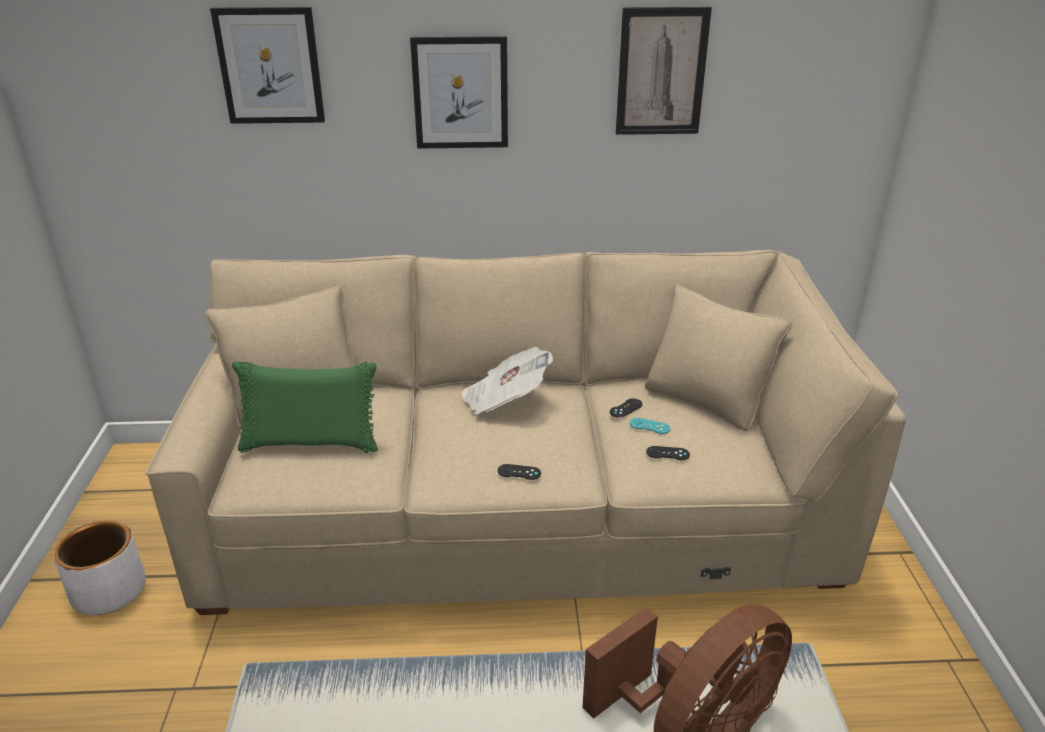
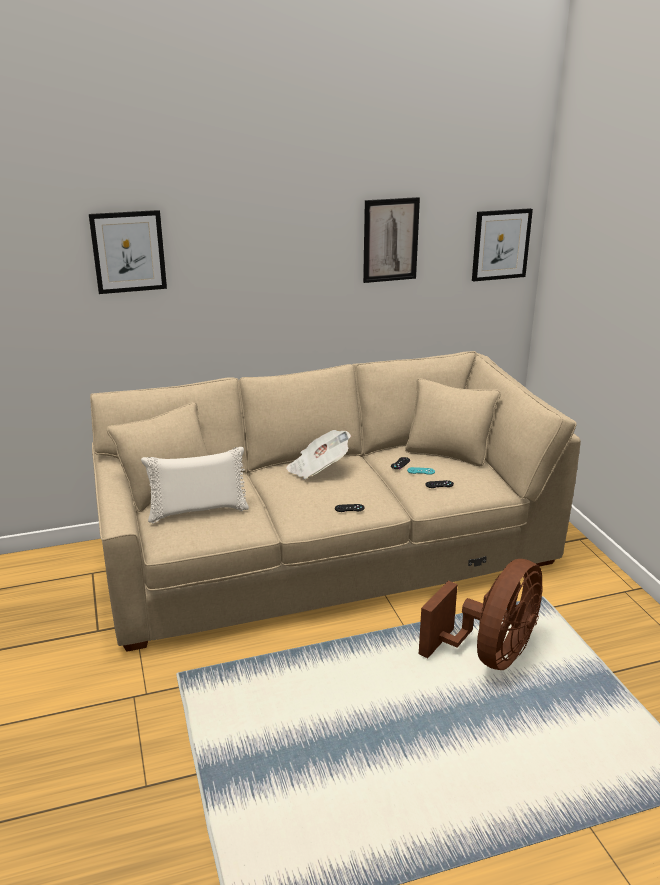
camera: 15 degrees left, 5 degrees down
(109, 590) = (45, 649): white planter -> none
(311, 443) = (198, 511): green pillow -> white pillow
(460, 93) = (260, 262): picture -> picture (501, 244)

